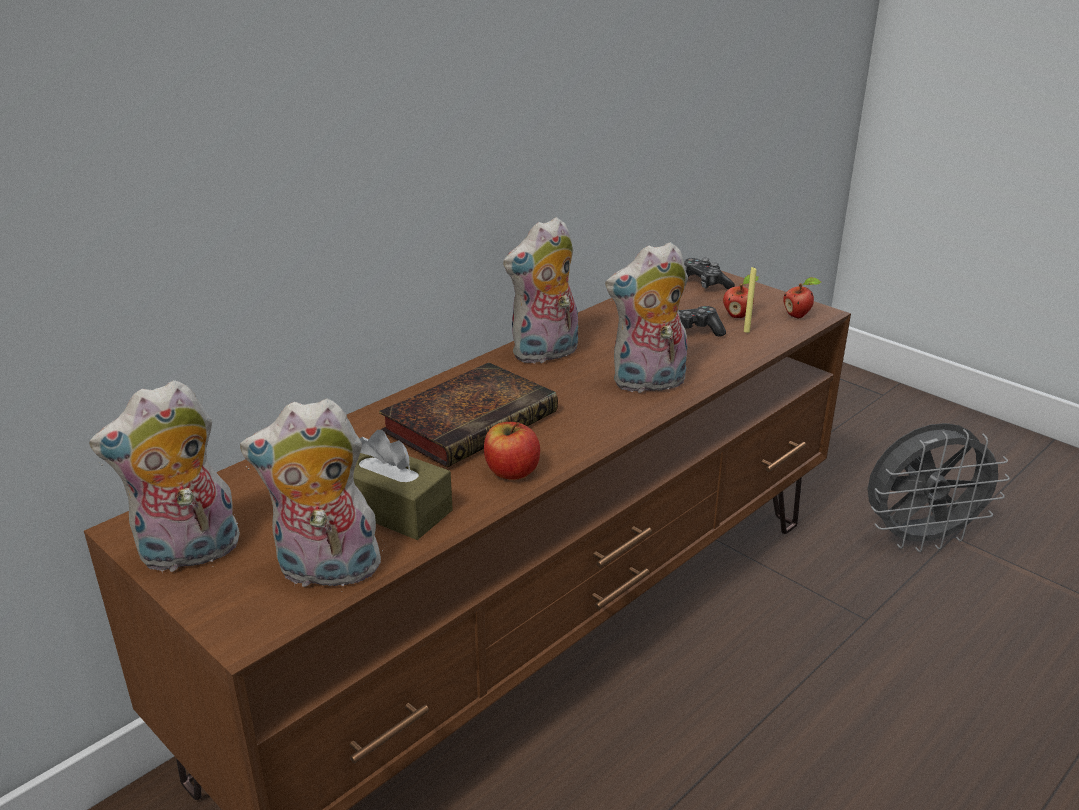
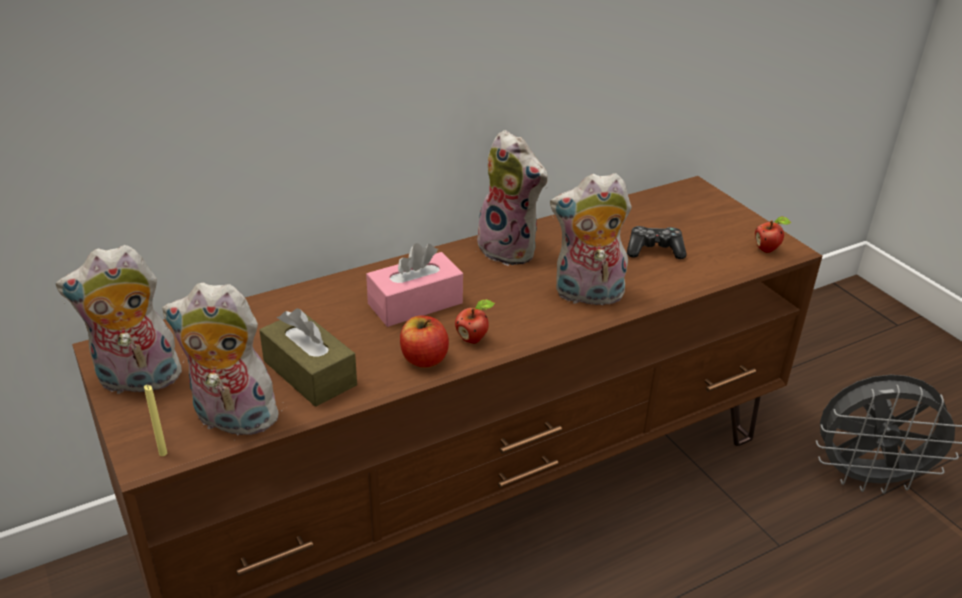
camera: 15 degrees right, 5 degrees up
(472, 420) = (415, 303): book -> pink tissue box
(545, 354) = (511, 249): plush toy -> plush toy turned 120 degrees counterclockwise
(704, 283) = (695, 200): game controller -> none
(738, 315) = (708, 240): apple -> apple (473, 339)
(746, 331) = (708, 258): yellow candle -> yellow candle (163, 453)

